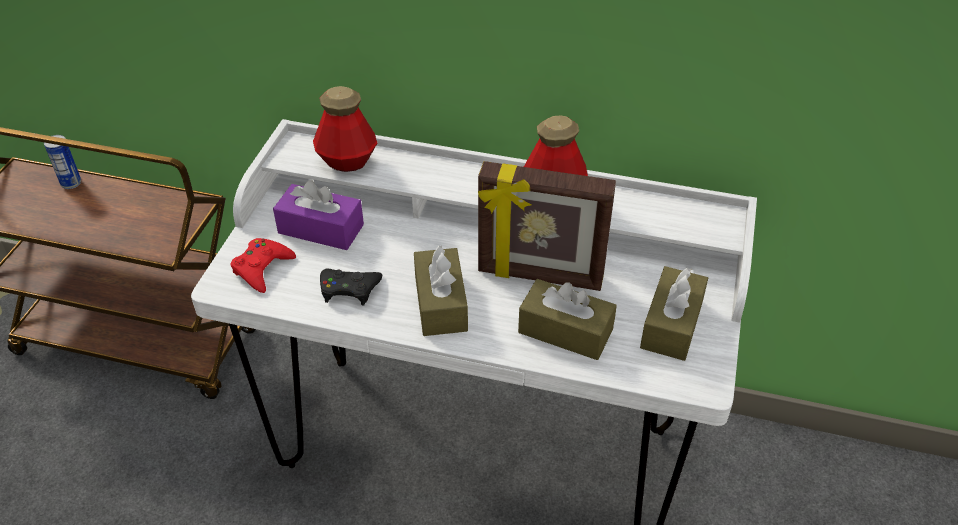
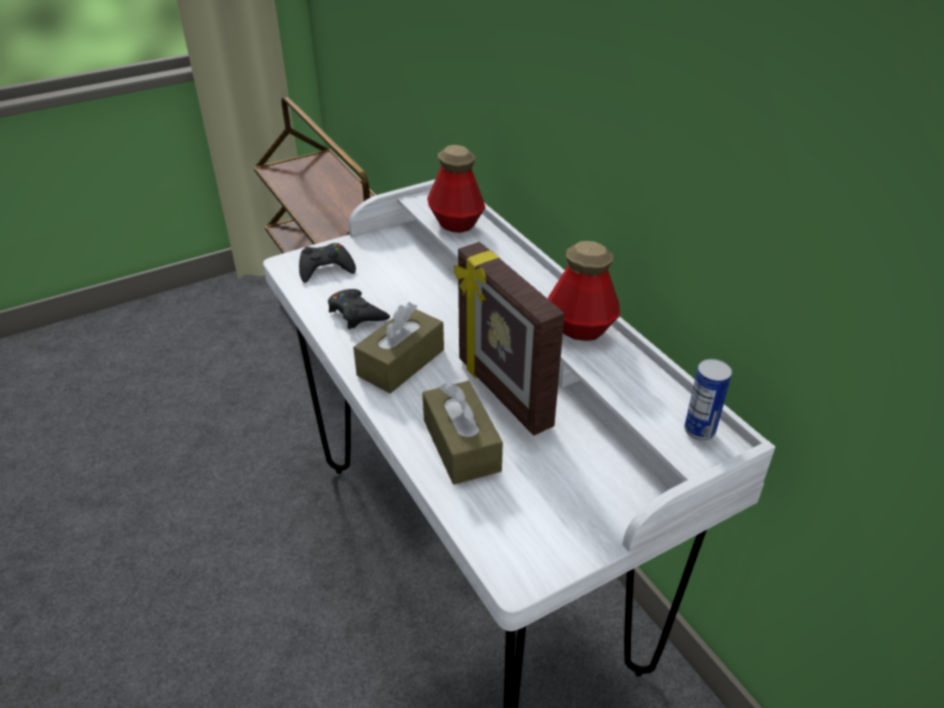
camera: 45 degrees right, 5 degrees down
(71, 183) = (339, 178): can -> can (699, 430)
(262, 268) = (325, 268): red game controller -> black game controller
(321, 229) = (397, 265): purple tissue box -> none
(671, 324) = (558, 506): brown tissue box -> none

